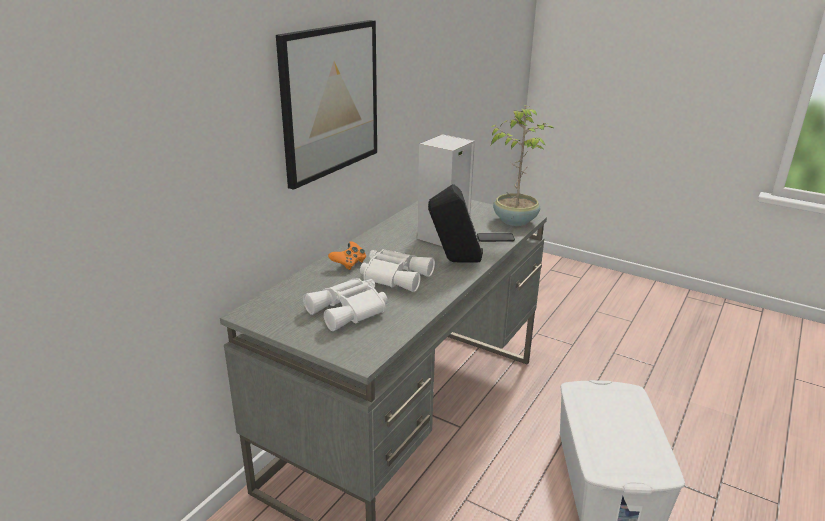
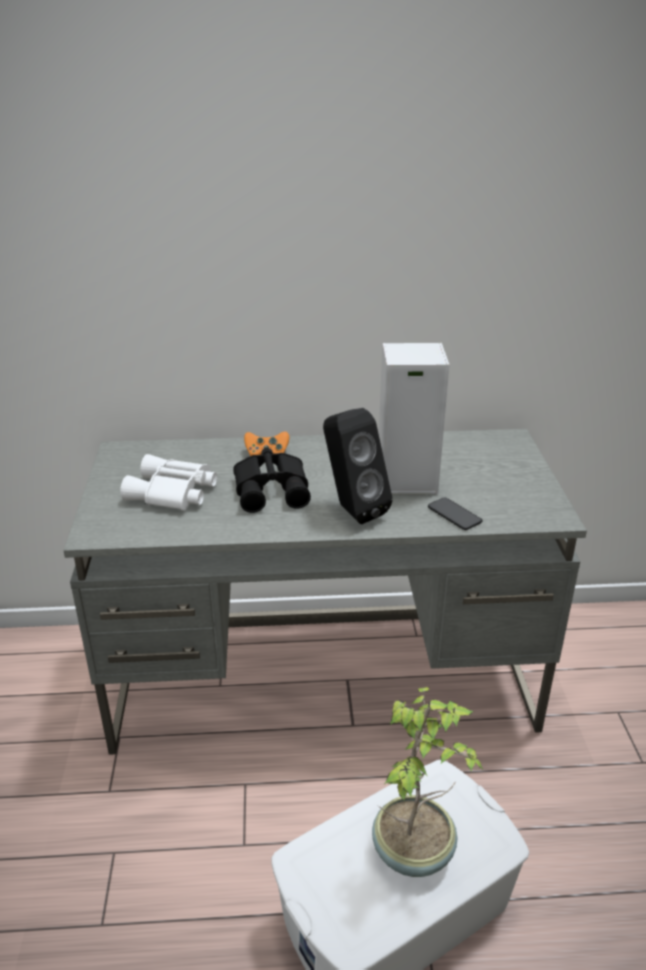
camera: 55 degrees right, 5 degrees up
(330, 101) = (302, 257): picture -> none
(396, 275) = (273, 489): white binoculars -> black binoculars
(515, 220) = (532, 510): potted plant -> potted plant (415, 850)

